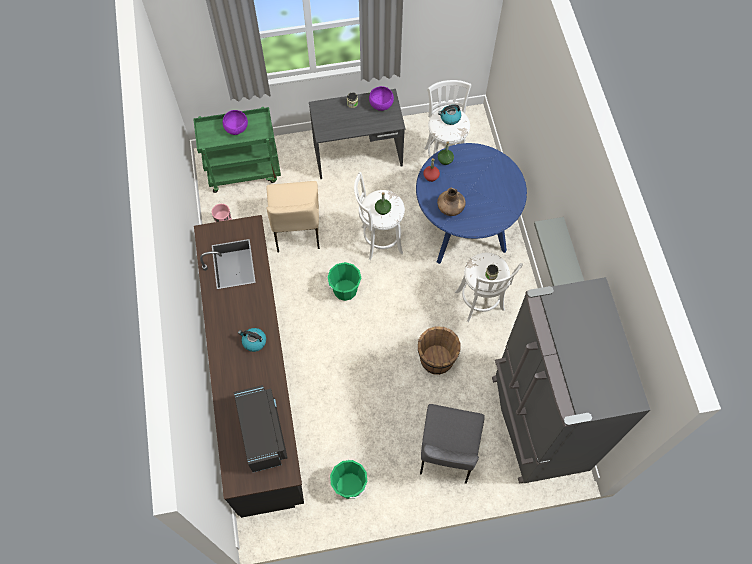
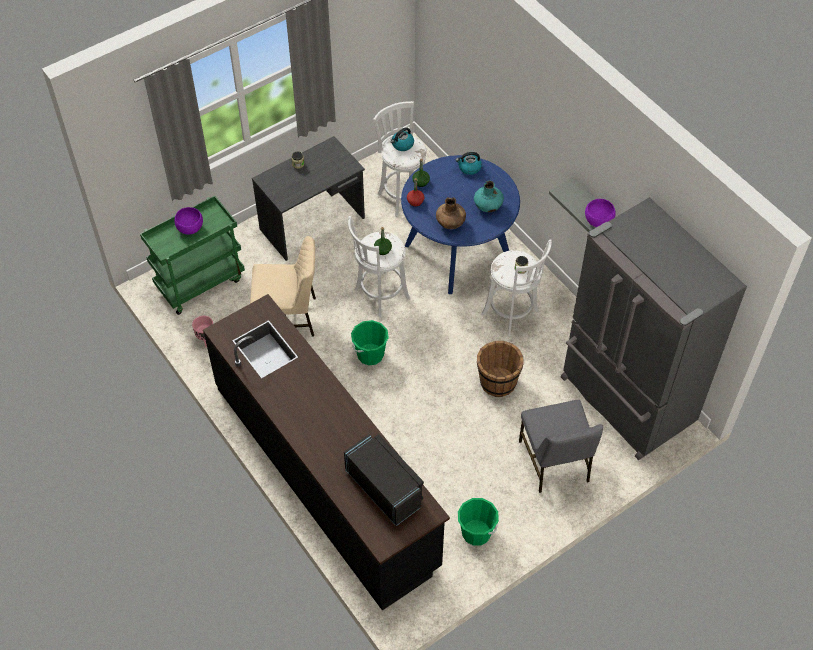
camera: 25 degrees left, 10 degrees down
(254, 341) = (328, 410): kettle -> kettle (469, 168)
(296, 229) = (287, 317): beige chair -> beige chair turned 60 degrees counterclockwise
(381, 104) = (328, 154): purple bowl -> purple bowl (599, 220)
(491, 205) = (488, 206): none -> turquoise vase

